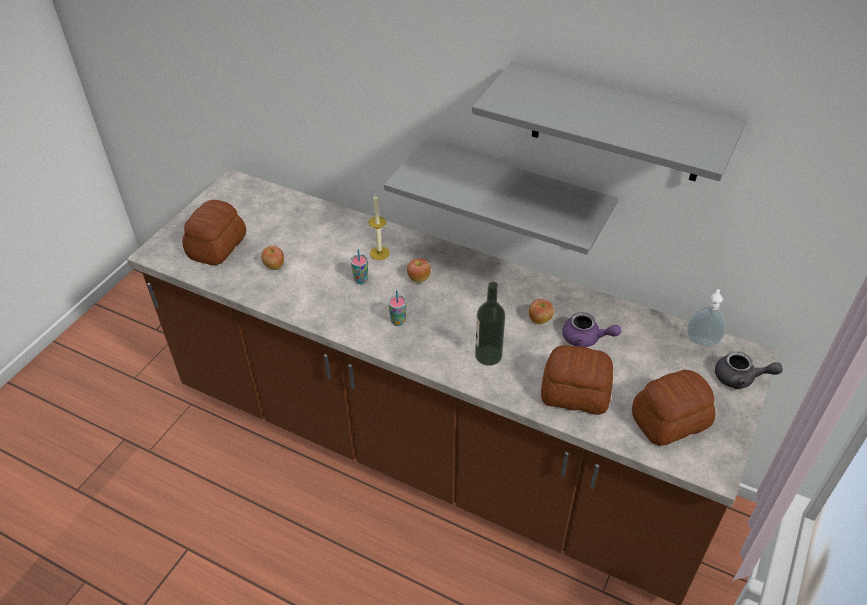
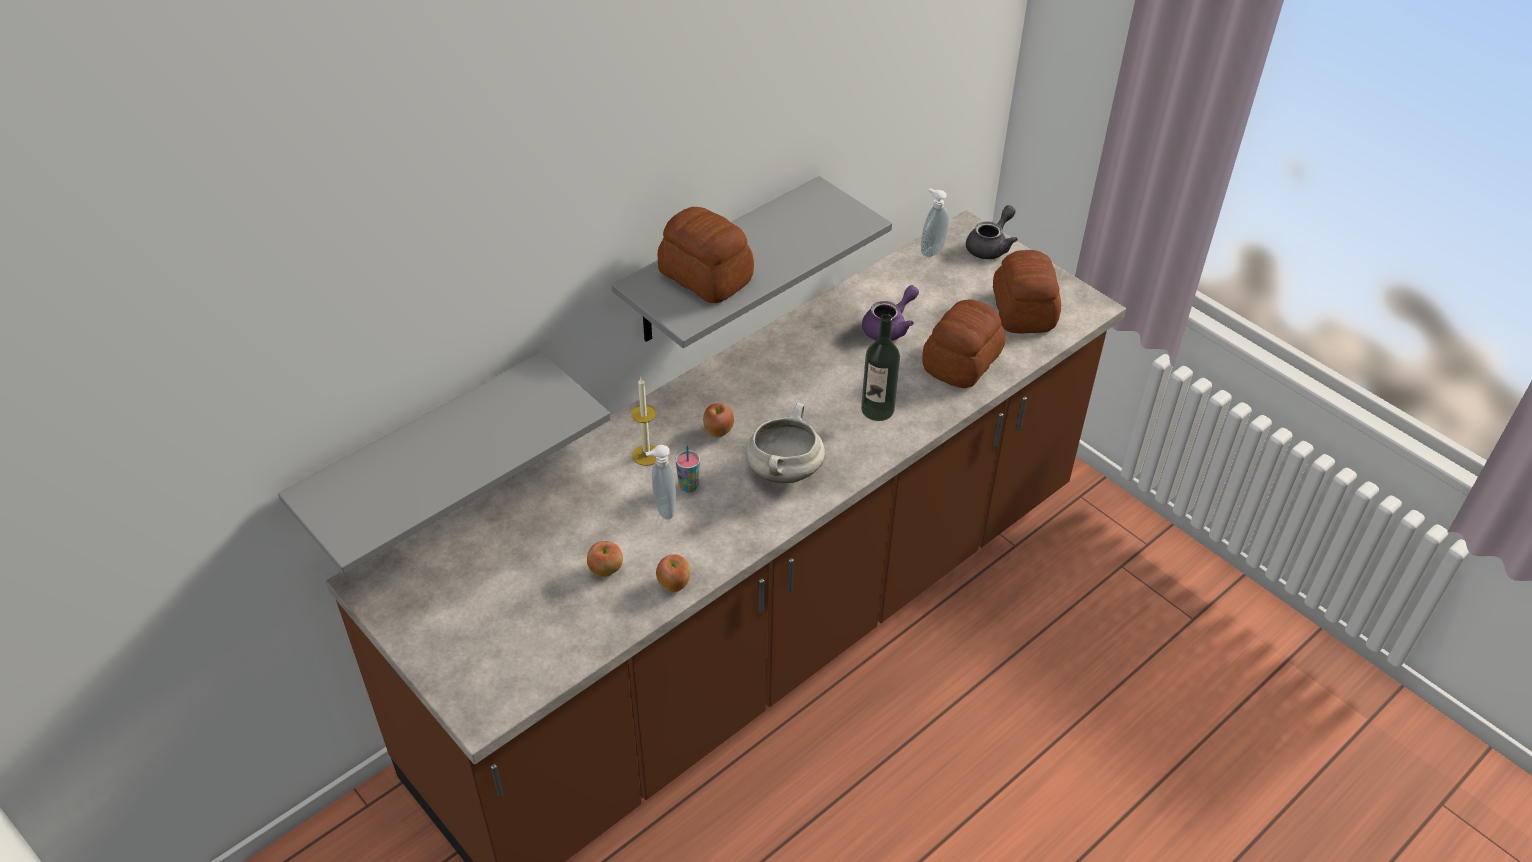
camera: 70 degrees left, 0 degrees up
(216, 246) = (518, 631): bread -> bread (705, 277)
(335, 274) = (662, 509): none -> soap dispenser
(398, 321) = (784, 470): cup -> white cooking pot
(540, 320) = (844, 352): apple -> apple (674, 584)
(617, 124) = (810, 97): grey shelf -> grey shelf (424, 453)

